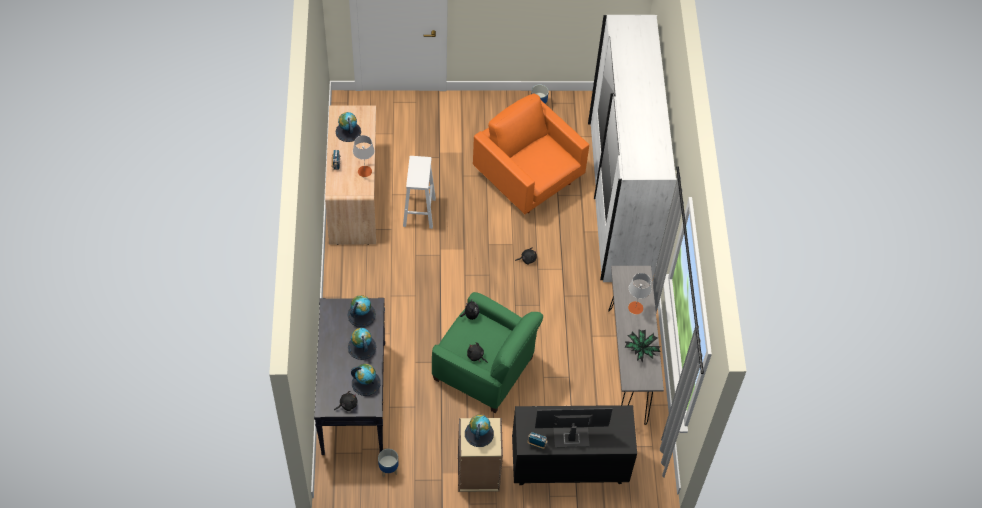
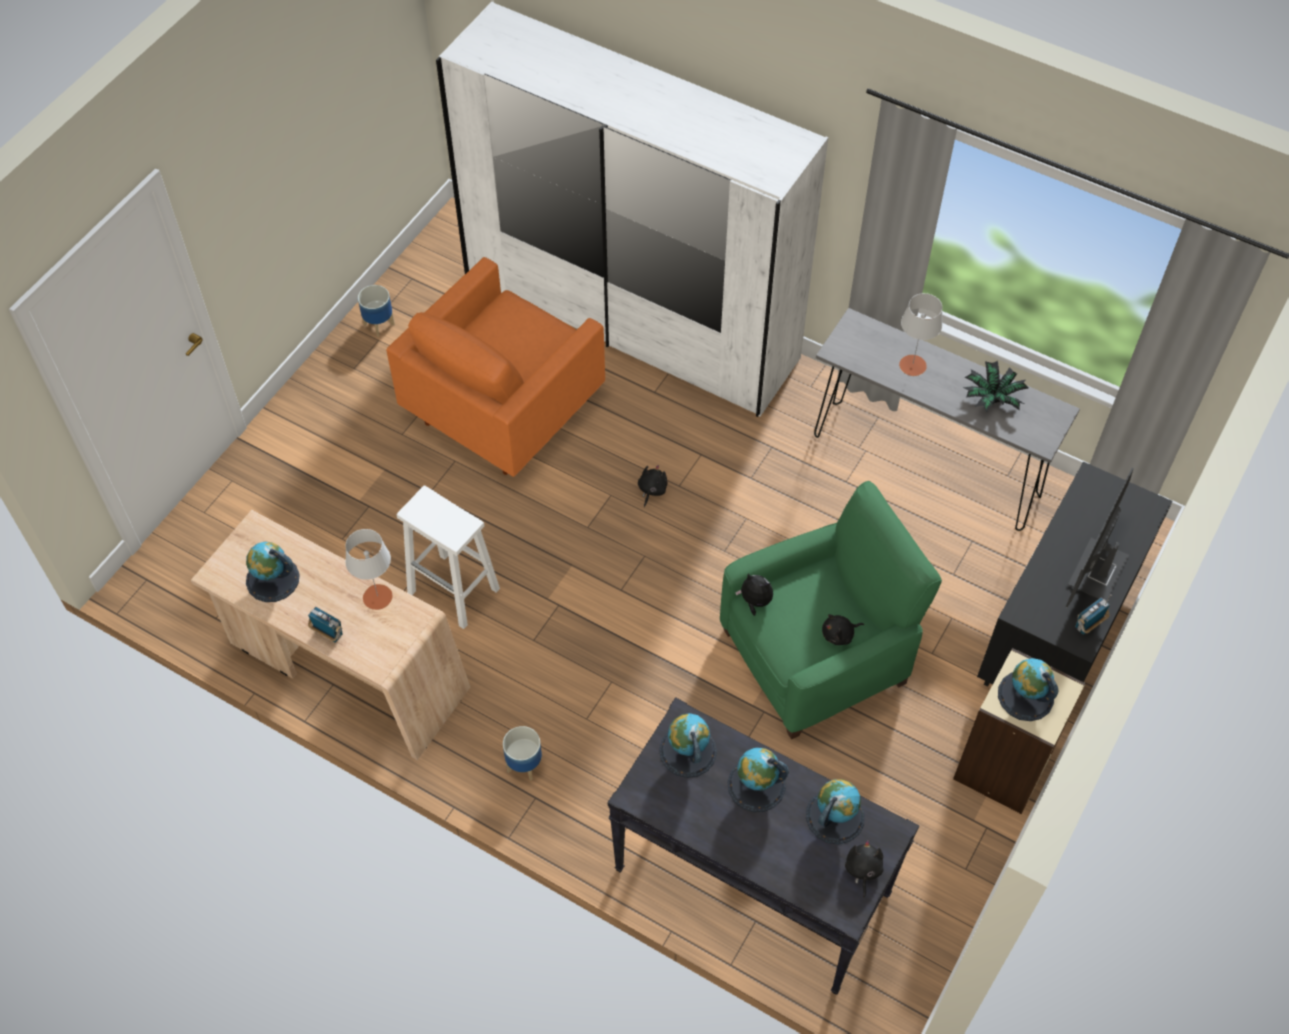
camera: 55 degrees left, 0 degrees up
(388, 469) = (922, 899): planter -> planter (524, 764)
(529, 178) = (504, 408): orange armchair -> orange armchair turned 45 degrees counterclockwise

